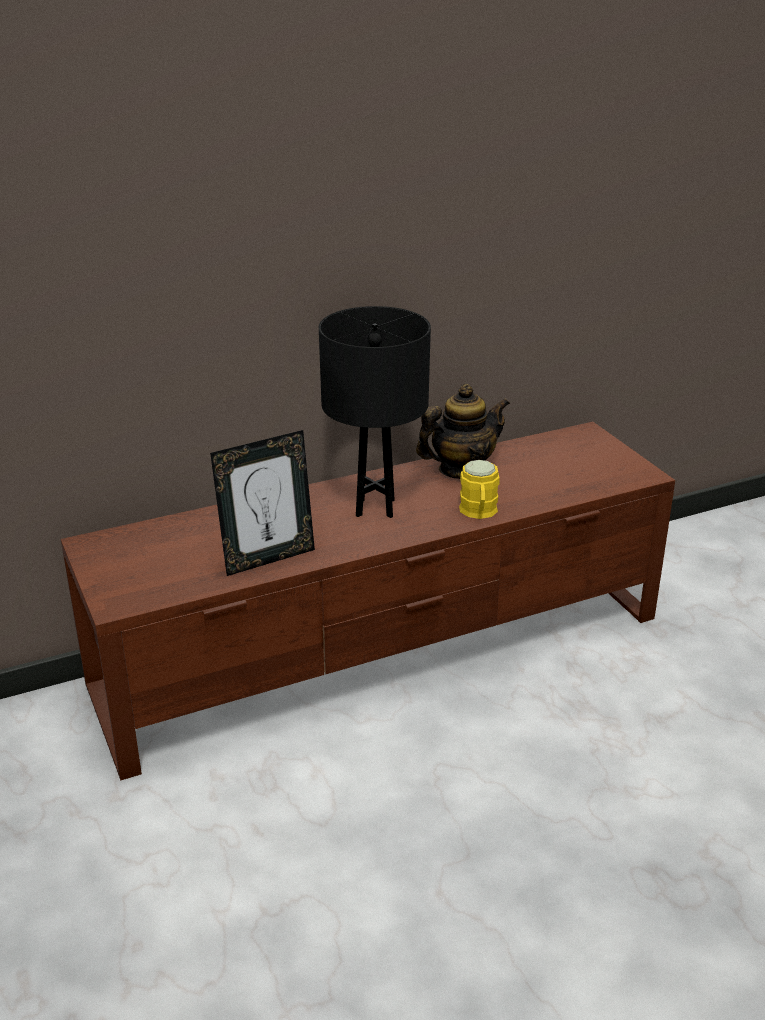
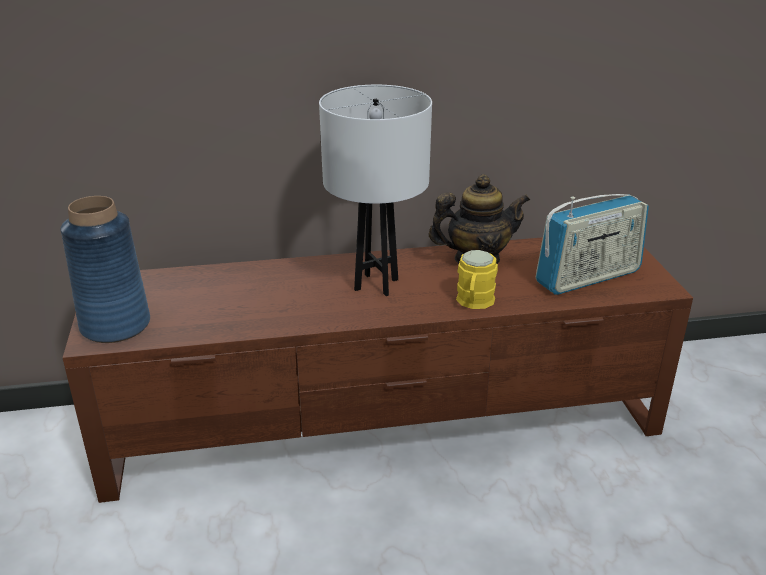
camera: 15 degrees right, 0 degrees up
(130, 586) = (115, 325): none -> blue vase
(268, 558) = (251, 318): picture frame -> none
(375, 508) = (376, 285): black table lamp -> white table lamp
(574, 473) = (588, 277): none -> radio

